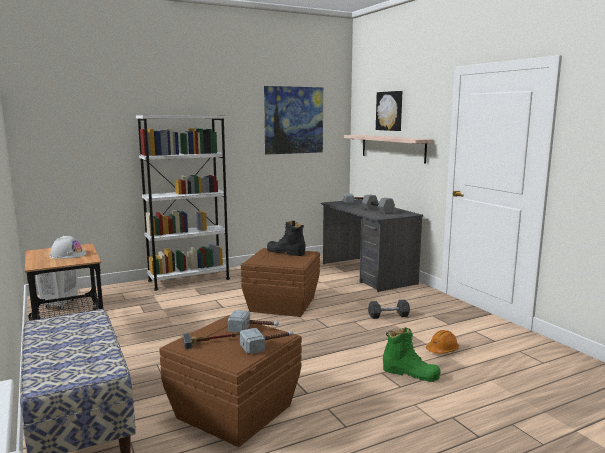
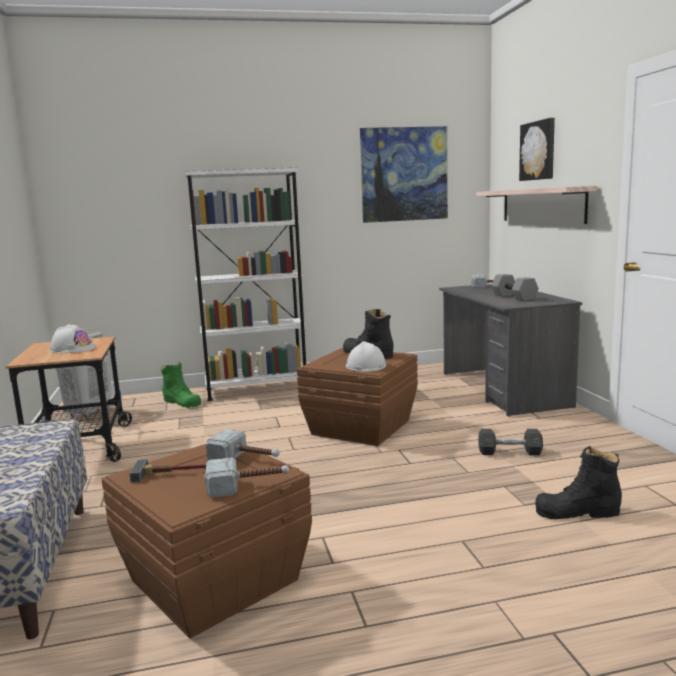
camera: 15 degrees right, 0 degrees up
(290, 261) = (365, 366): none -> white hard hat
(410, 373) = (509, 546): green boot -> green boot (182, 402)
(442, 350) = (577, 512): orange hard hat -> black boot

